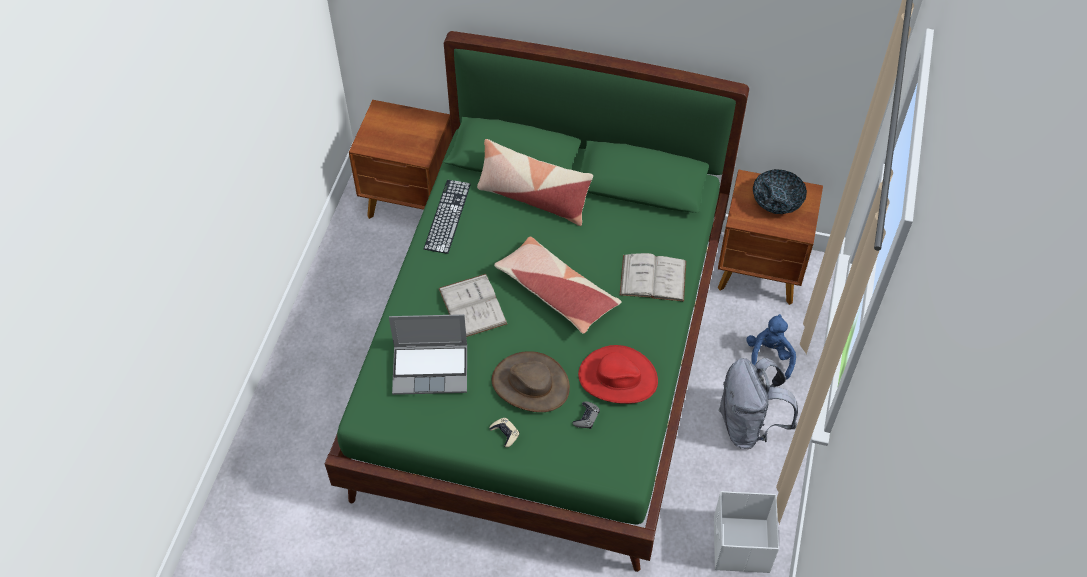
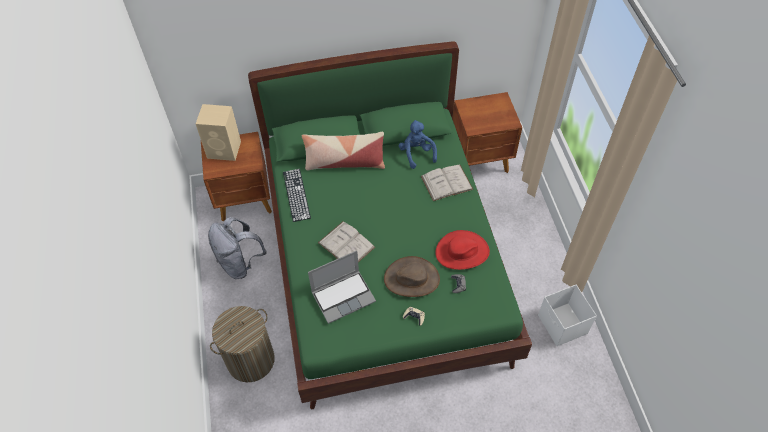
camera: 25 degrees left, 0 degrees up
(309, 408) = (251, 360): none -> laundry basket
(395, 123) = (225, 150): none -> beige speaker
(556, 291) = (393, 214): pillow -> none
(748, 425) = (525, 252): grey backpack -> grey backpack (240, 263)
(768, 357) = (513, 207): blue plush toy -> blue plush toy (416, 153)
(776, 201) = (487, 111): bowl -> none

